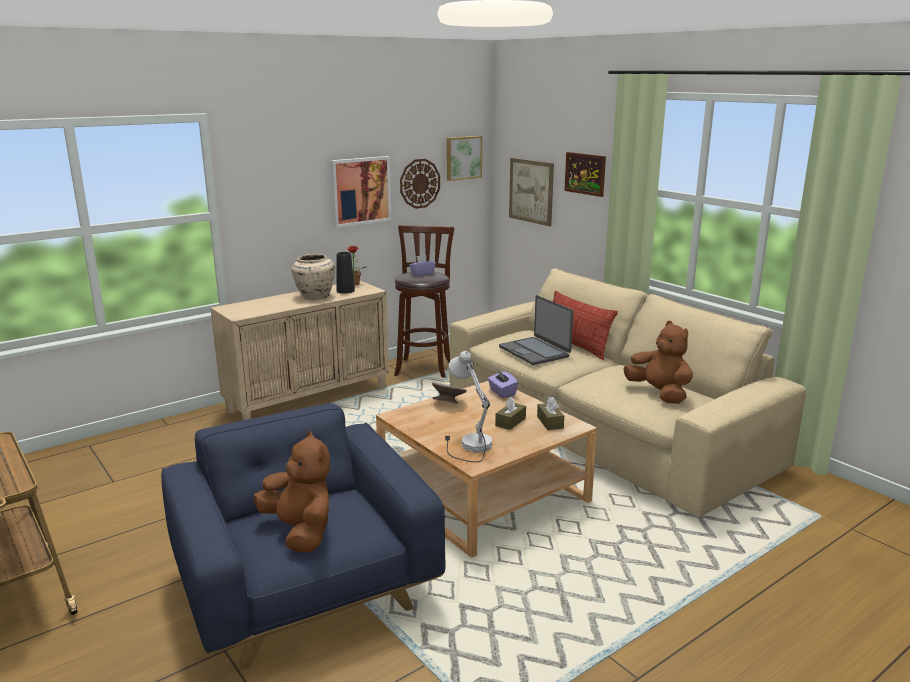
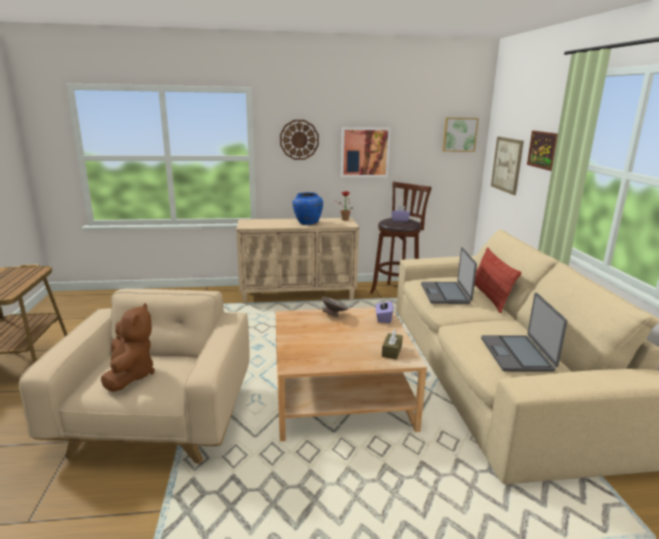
camera: 30 degrees right, 0 degrees up
(304, 588) = (158, 419): blue armchair -> beige armchair
(314, 296) = (307, 223): beige vase -> blue vase
(345, 291) = (332, 222): black vase -> none
(419, 183) = (417, 151): wall clock -> wall clock (299, 139)
(466, 445) = (305, 350): white table lamp -> none
(510, 422) = (361, 342): brown tissue box -> none
(659, 394) = (517, 354): brown plush toy -> laptop

